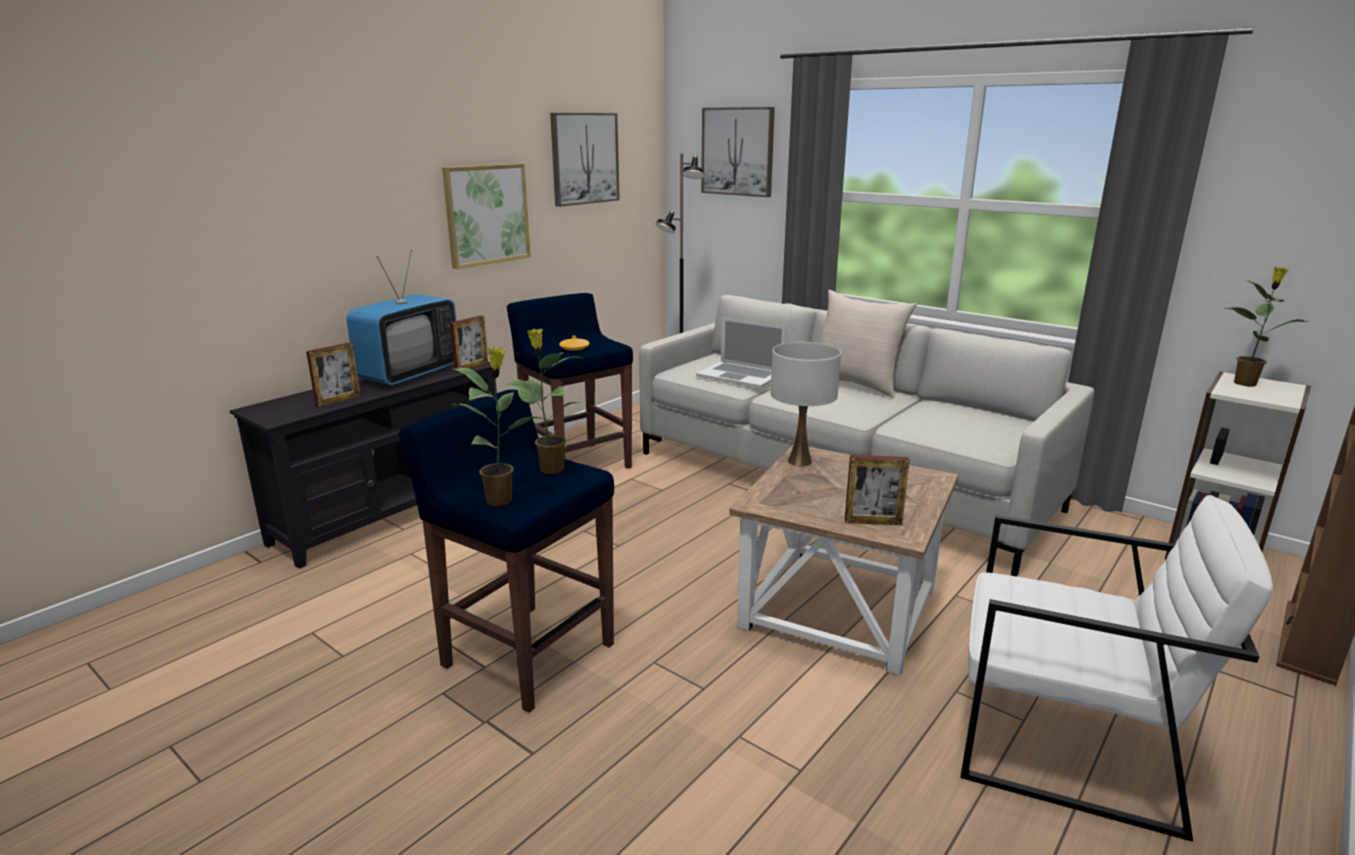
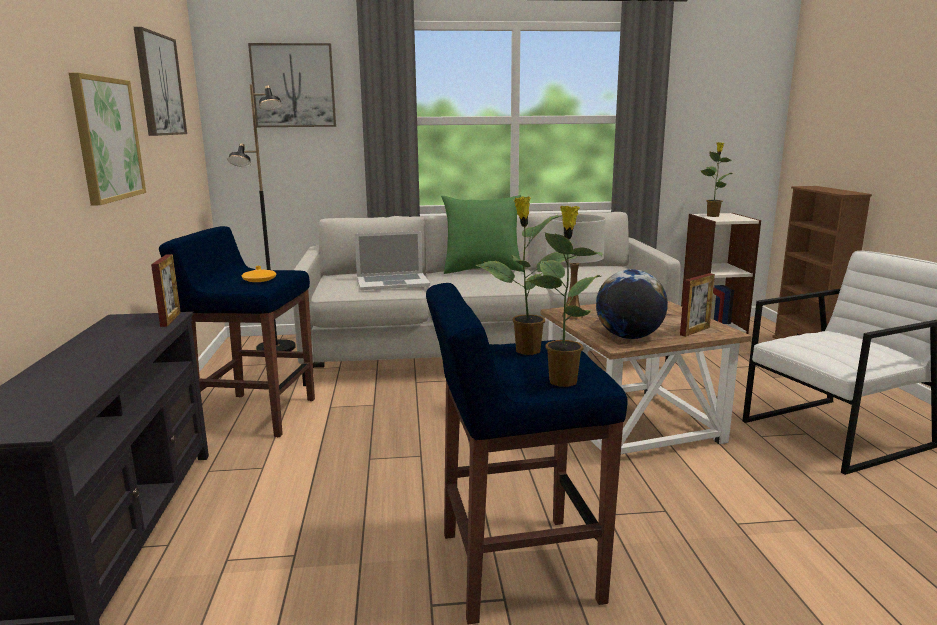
camera: 45 degrees left, 5 degrees down
(338, 401) = (81, 386): picture frame -> none
(409, 374) = (108, 342): television -> none
(789, 501) = (629, 337): none -> globe
(856, 384) = (482, 270): beige pillow -> green pillow

